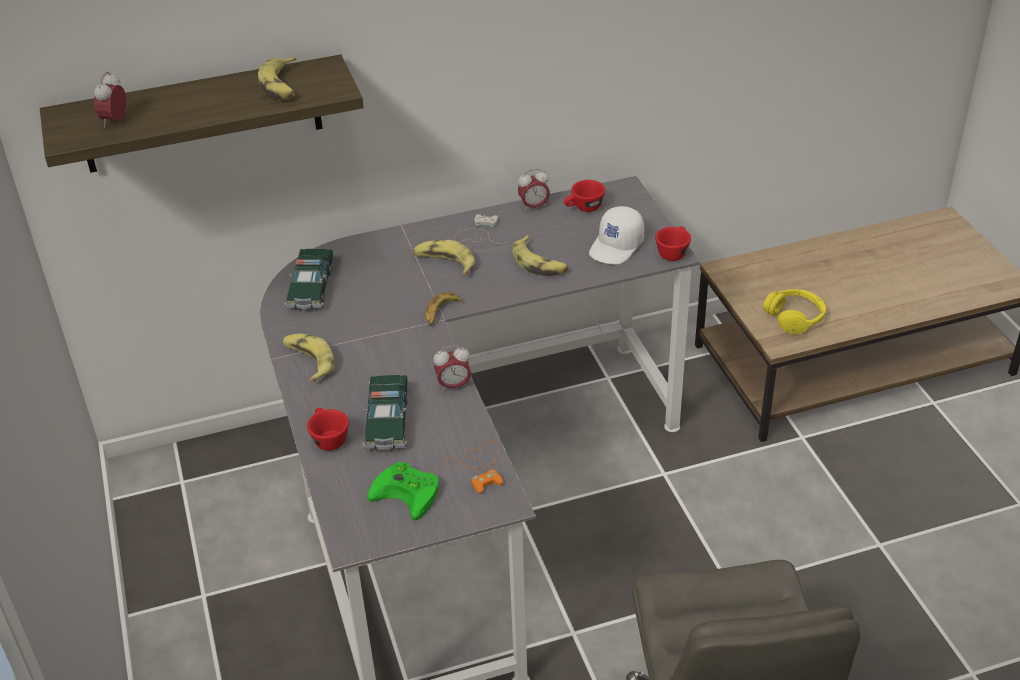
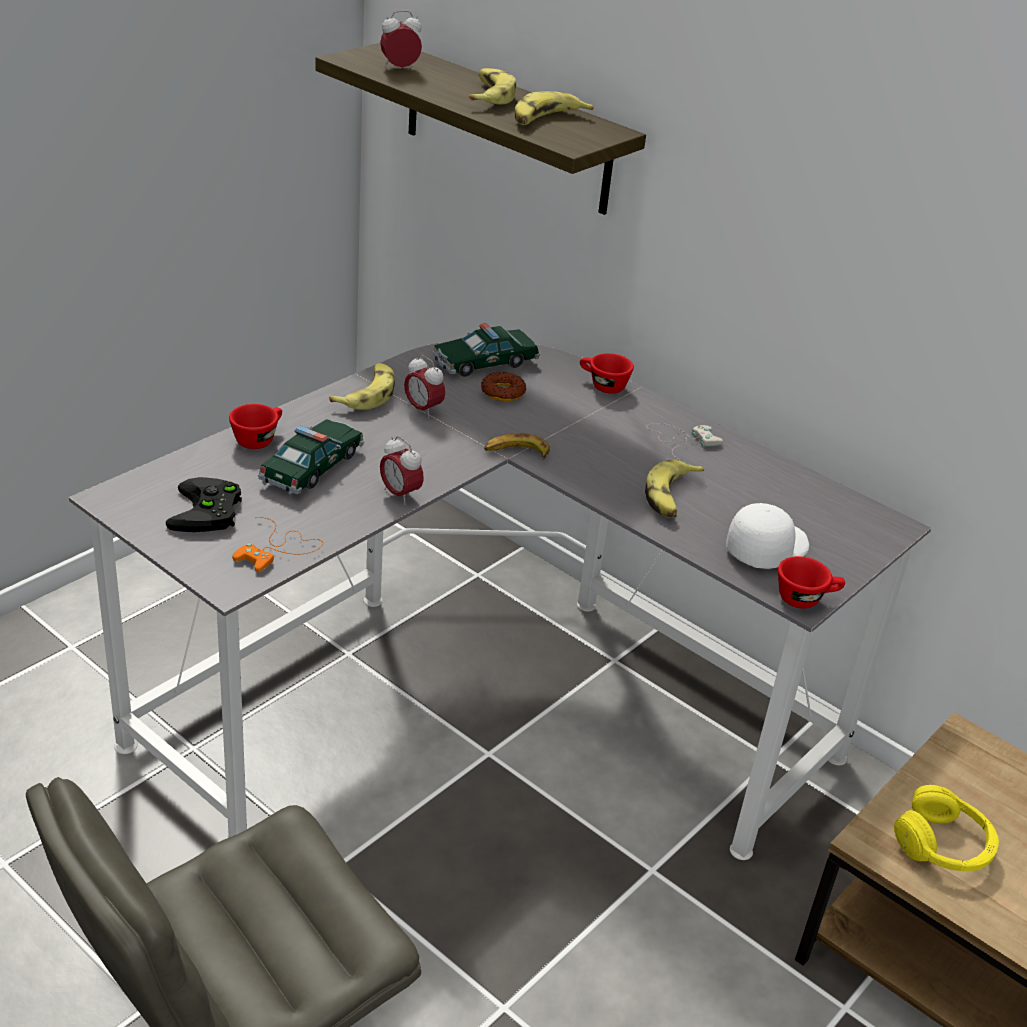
camera: 55 degrees right, 5 degrees down
(358, 292) = (502, 392): none -> donut
(388, 420) = (312, 467): toy car -> toy car turned 150 degrees clockwise
(409, 492) = (208, 512): green game controller -> black game controller
(444, 262) = (605, 431): banana -> banana (489, 96)
(534, 206) = (774, 464): alarm clock -> alarm clock (423, 410)
(583, 208) = (813, 502): red cup -> red cup (602, 385)
(617, 247) = (766, 548): white cap -> white cap turned 135 degrees clockwise

